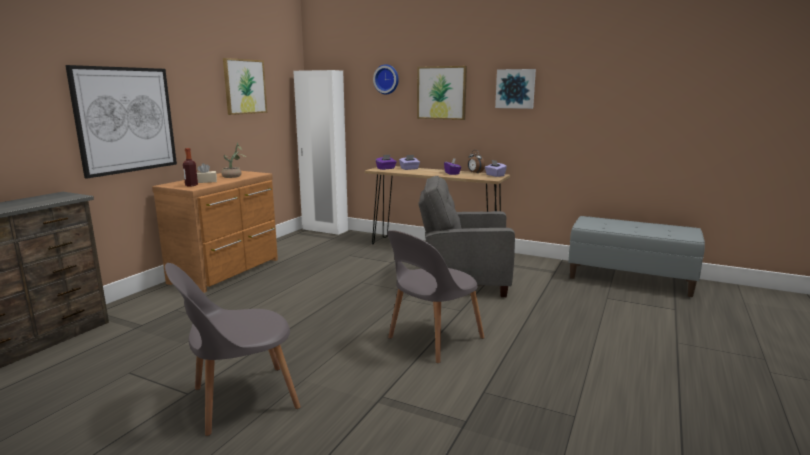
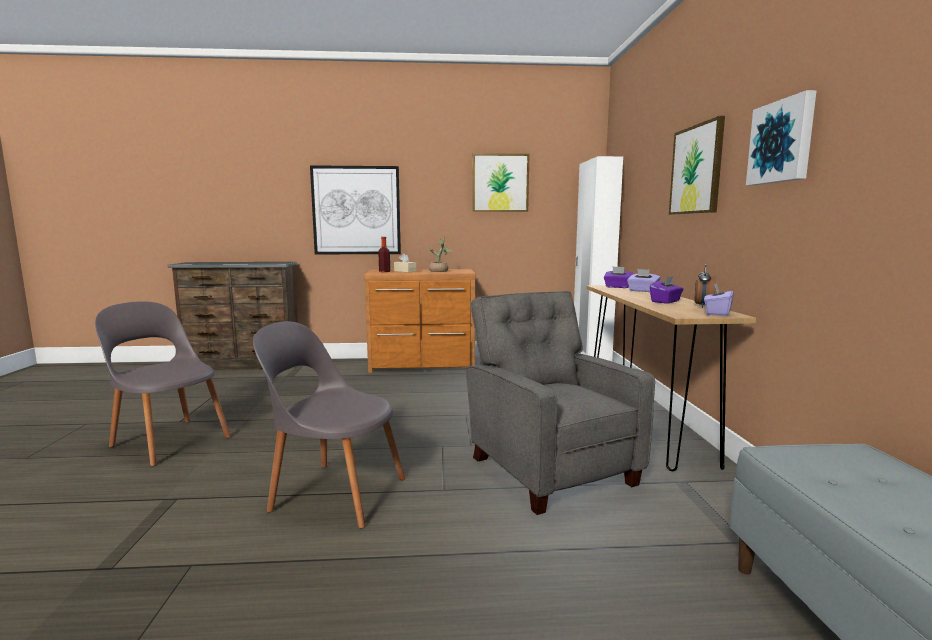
camera: 60 degrees right, 5 degrees down
(387, 79) = (653, 160): wall clock -> none

